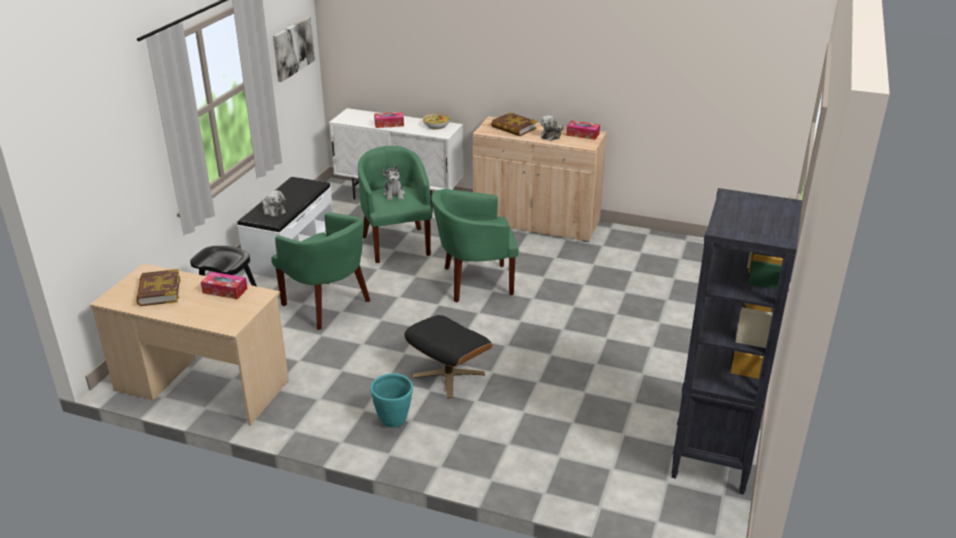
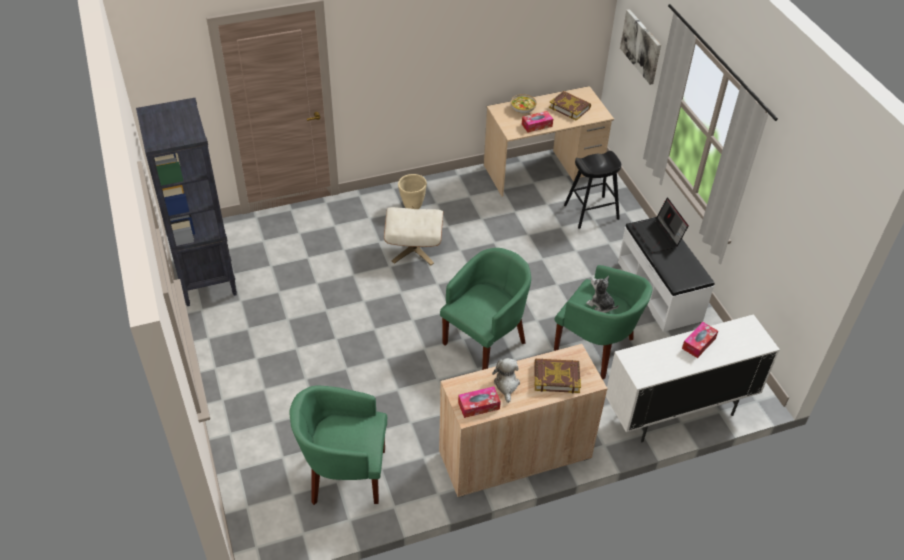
camera: 140 degrees right, 15 degrees up
(273, 210) = (658, 236): plush toy -> laptop
(293, 48) = (801, 235): picture -> picture (641, 46)
(327, 305) = (558, 258): green armchair -> green armchair (344, 474)
(394, 420) = (412, 206): turquoise planter -> beige planter
(436, 126) = (654, 368): bowl -> bowl (522, 108)
(448, 375) = (414, 249): black ottoman -> beige ottoman

